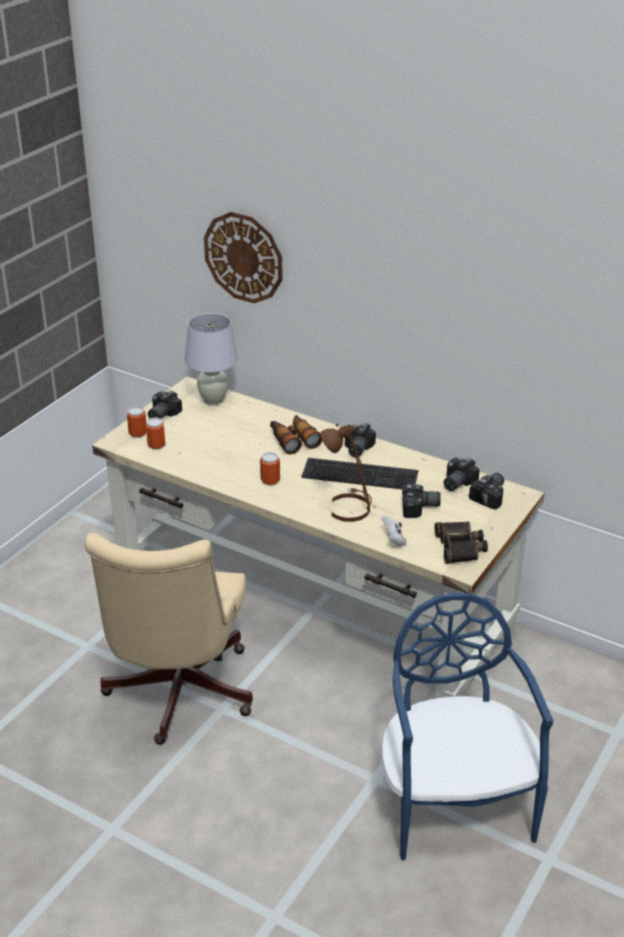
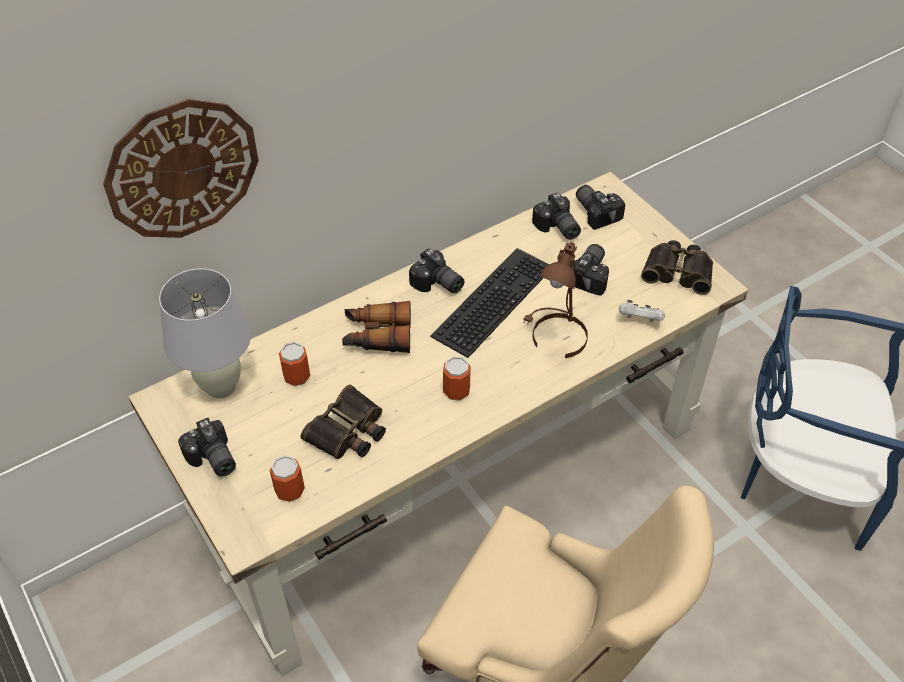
camera: 65 degrees left, 15 degrees up
(138, 433) = (242, 504): can -> can (297, 376)
(211, 451) = (348, 431): none -> binoculars

